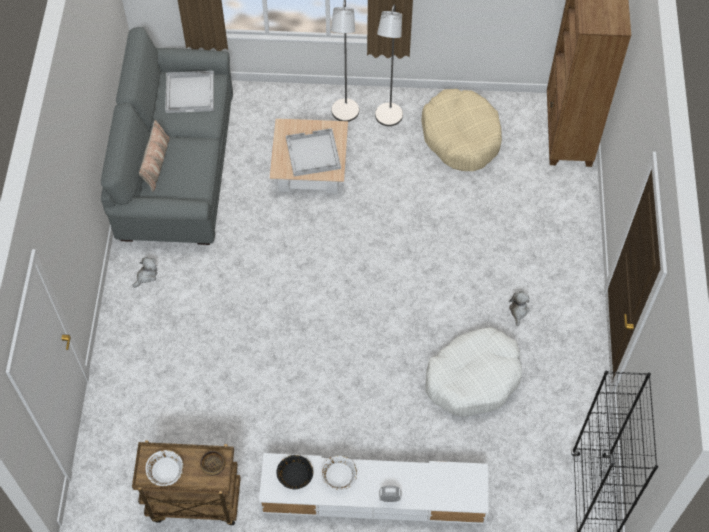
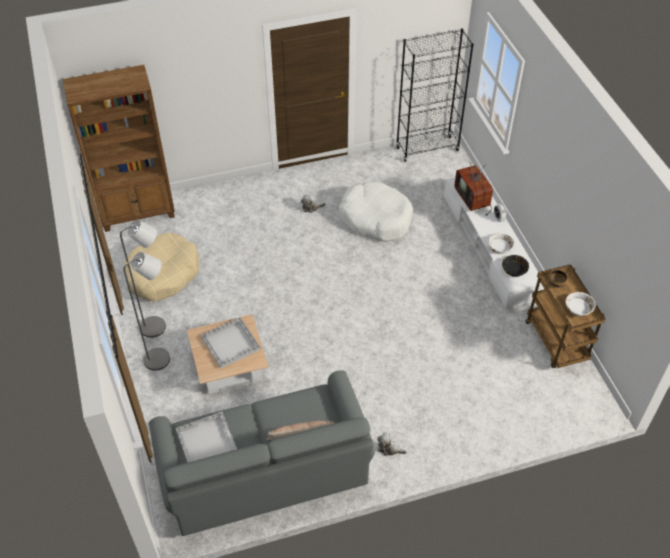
camera: 110 degrees left, 10 degrees down
(437, 482) = (473, 199): none -> television

